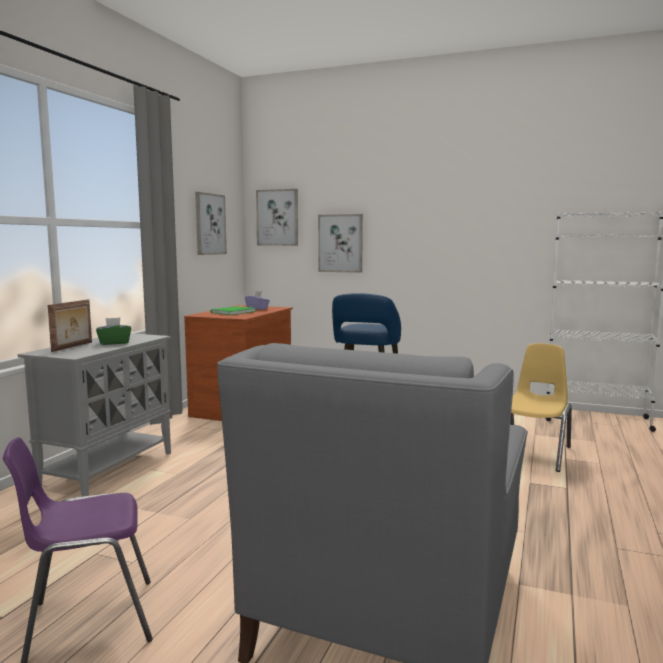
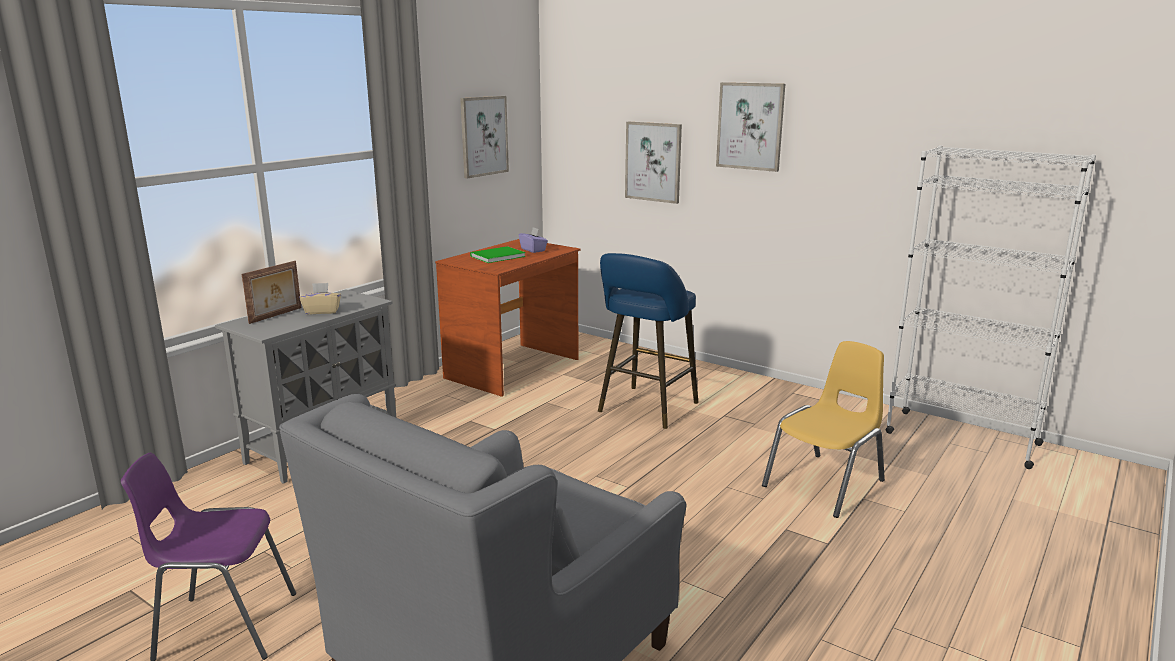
camera: 15 degrees right, 10 degrees up
(114, 343) = (322, 311): green tissue box -> beige tissue box
(277, 217) = (578, 121): picture -> picture (750, 126)

